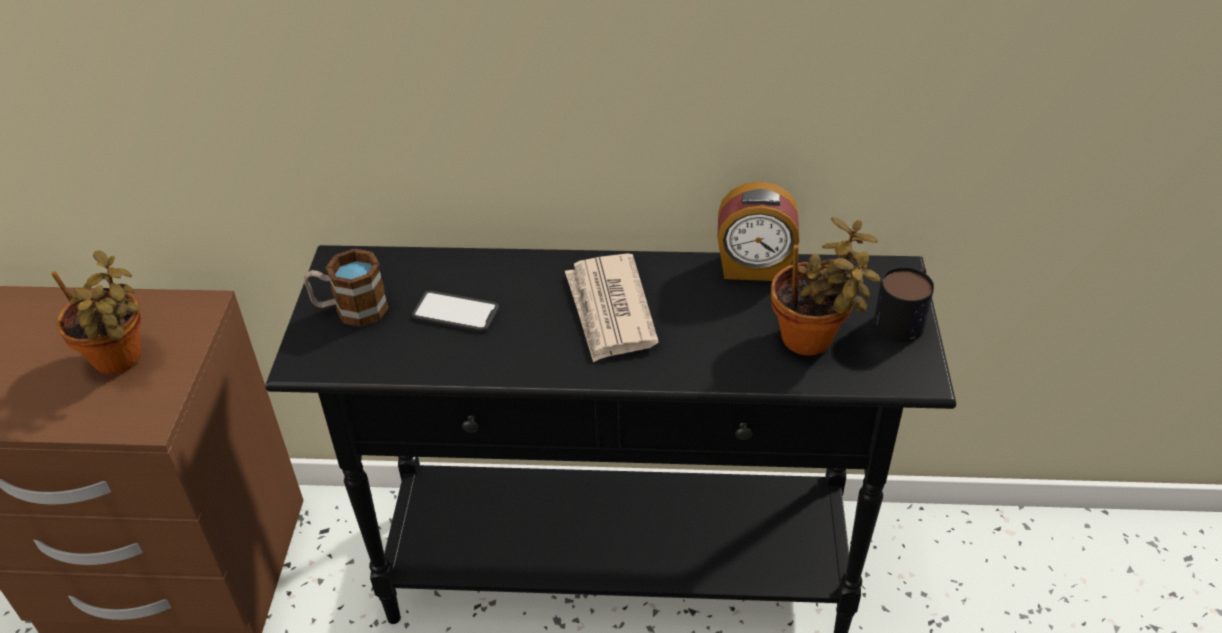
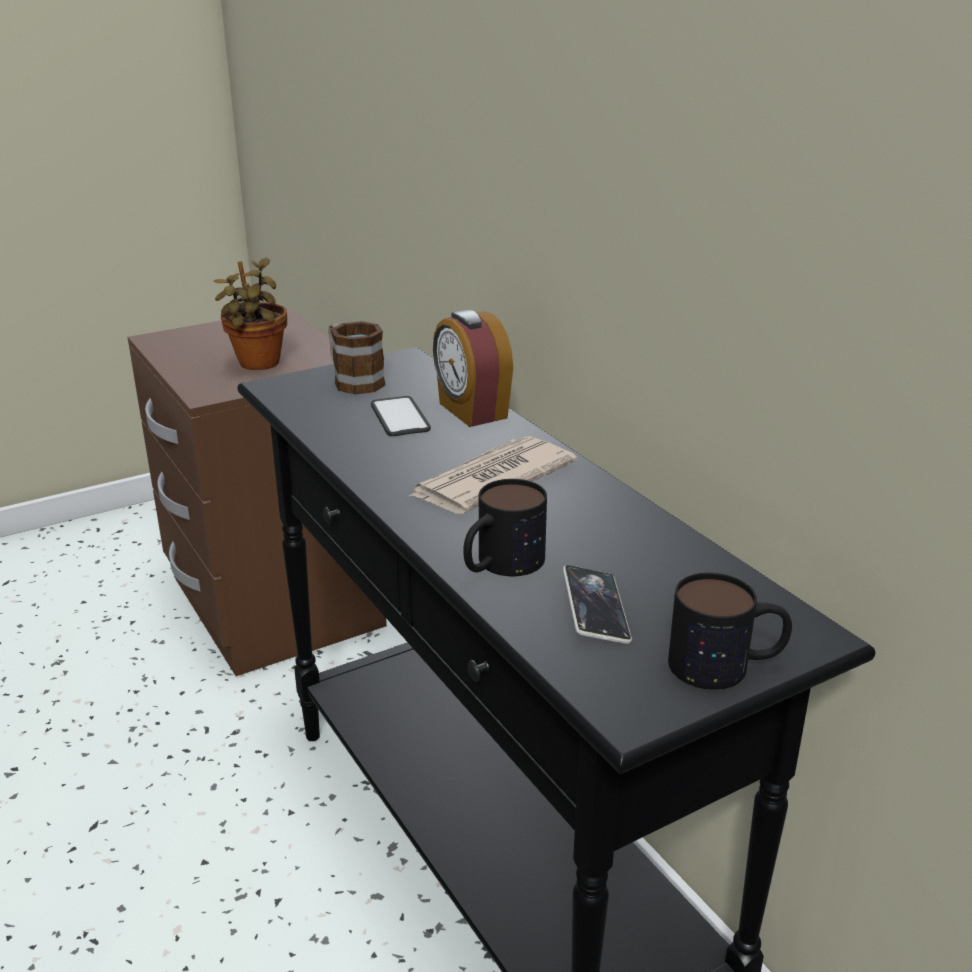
camera: 55 degrees right, 15 degrees down
(728, 357) = (500, 565): none -> mug
(754, 268) = (667, 536): alarm clock -> alarm clock (471, 411)
(813, 340) = (595, 610): potted plant -> phone

